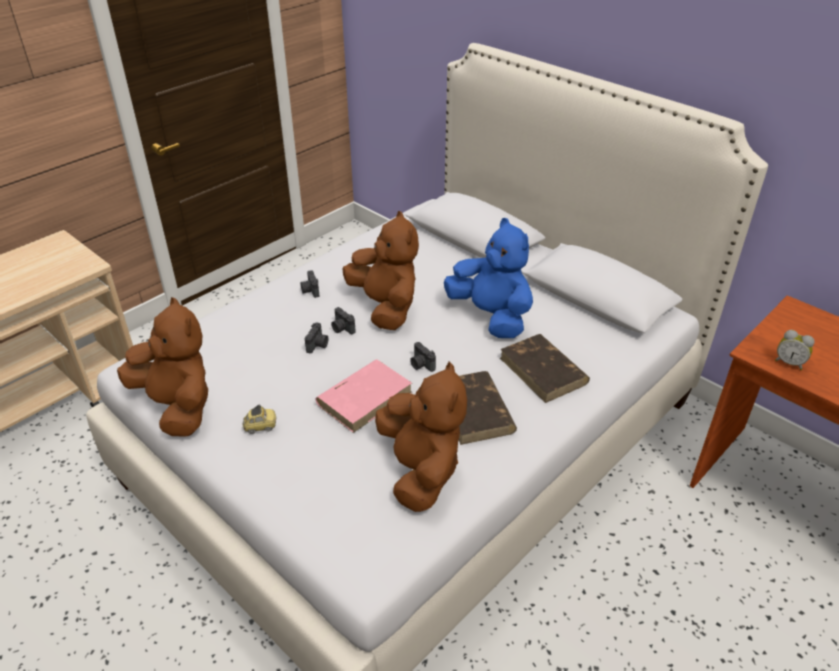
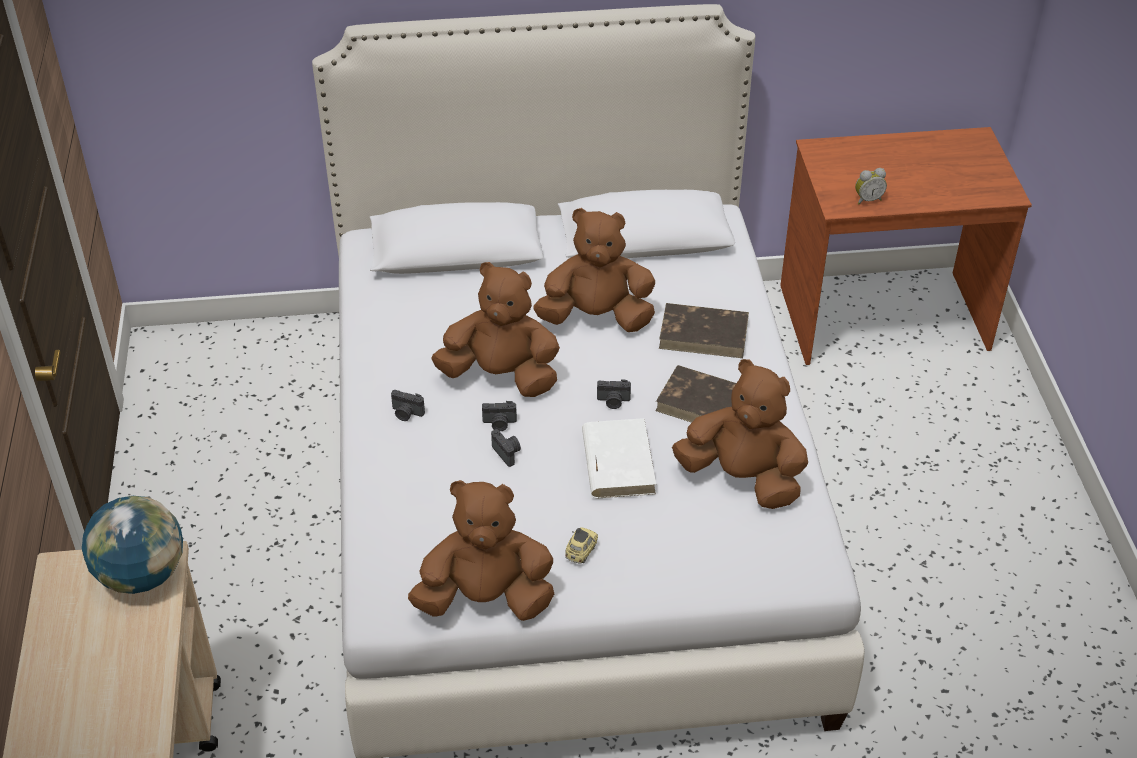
camera: 50 degrees left, 5 degrees up
(71, 265) = (142, 575): none -> globe
(365, 397) = (618, 462): pink book -> white book
(491, 316) = (596, 317): blue plush toy -> brown plush toy

